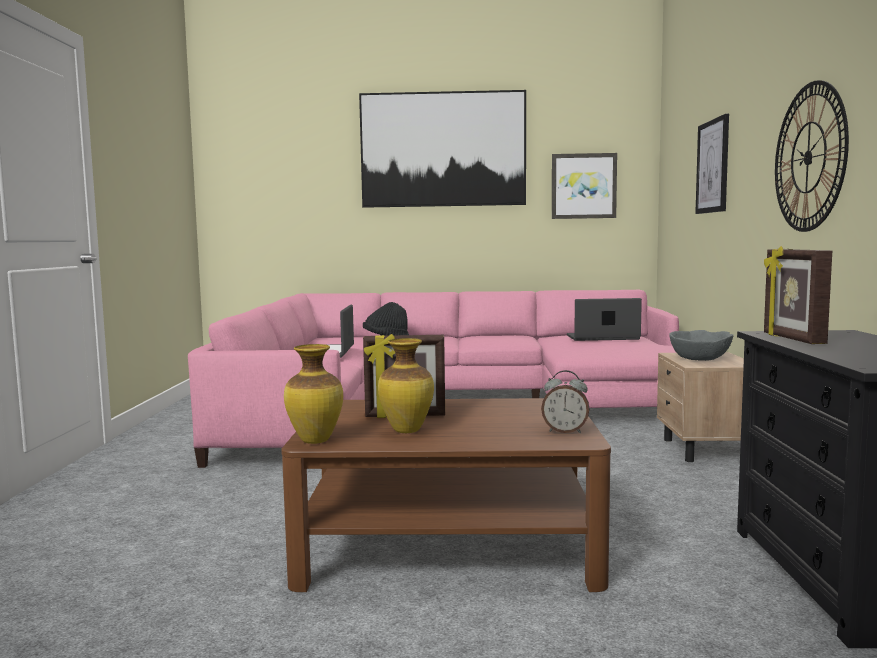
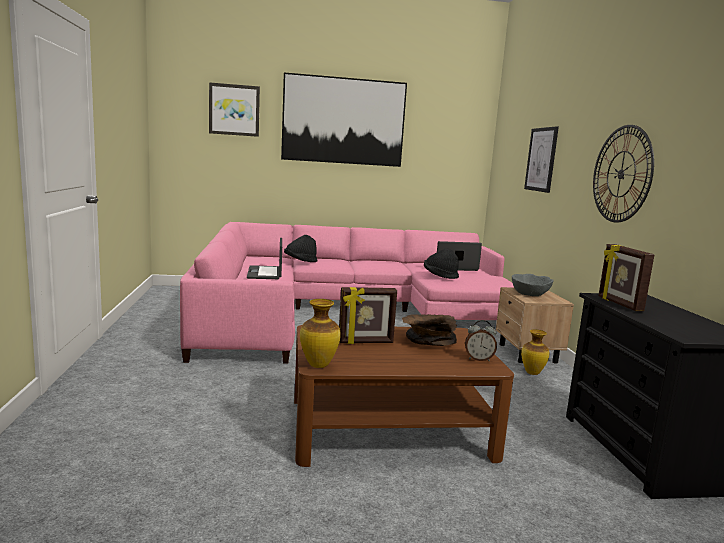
camera: 10 degrees left, 5 degrees up
(406, 430) = (375, 356): vase -> vase (532, 373)
(499, 414) = (428, 342): none -> brown bowl
(578, 347) = (440, 276): none -> black hat
(583, 186) = (441, 156): picture -> picture (234, 110)

